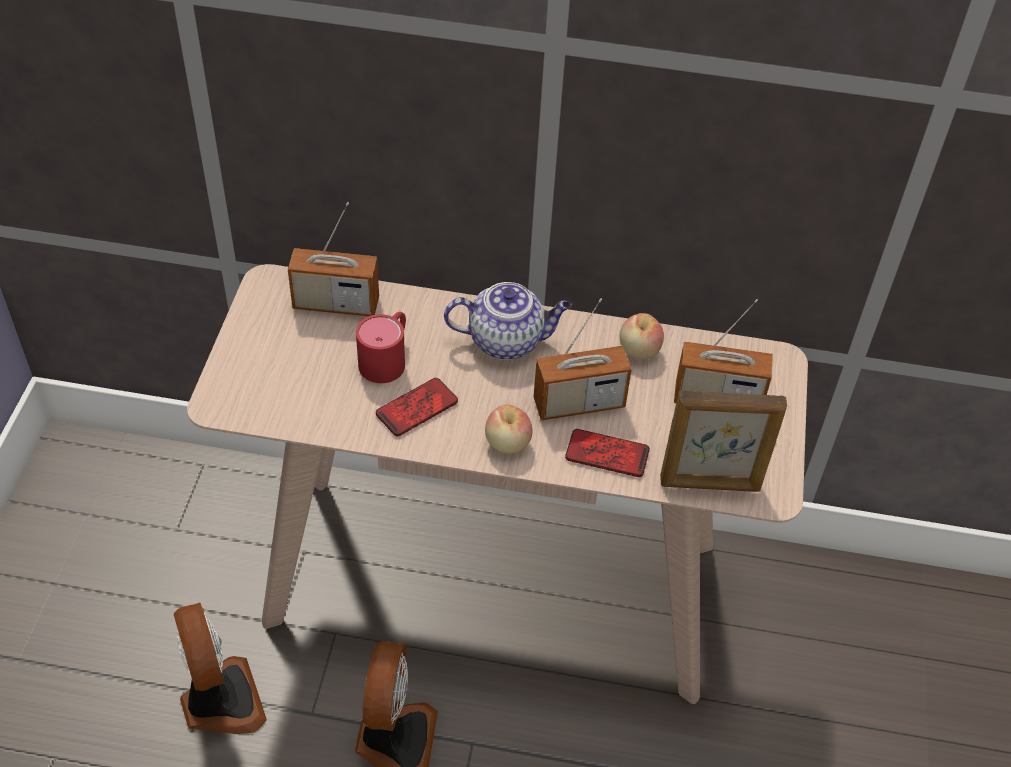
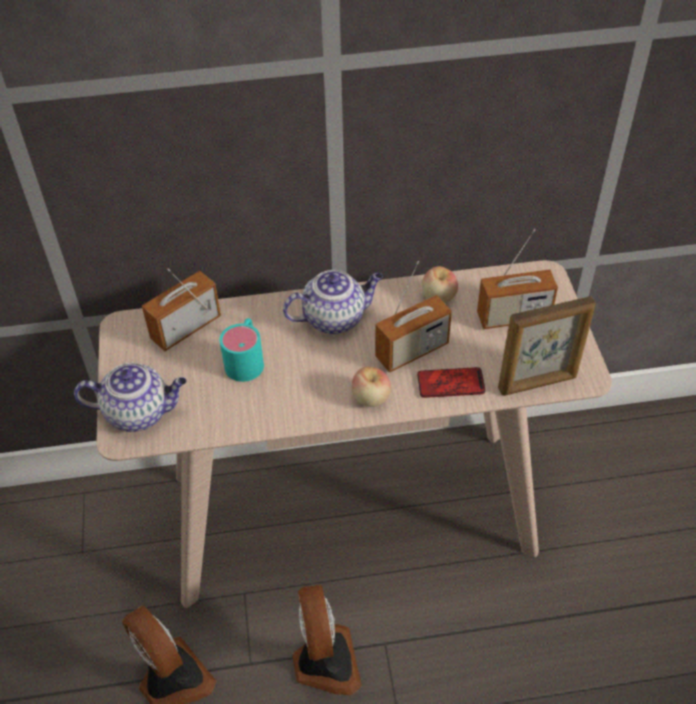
camera: 15 degrees left, 0 degrees up
(247, 383) = (139, 412): none -> teapot
(336, 304) = (186, 328): radio -> radio turned 150 degrees clockwise
(387, 358) = (246, 359): red mug -> turquoise mug
(417, 408) = (287, 391): phone -> none

